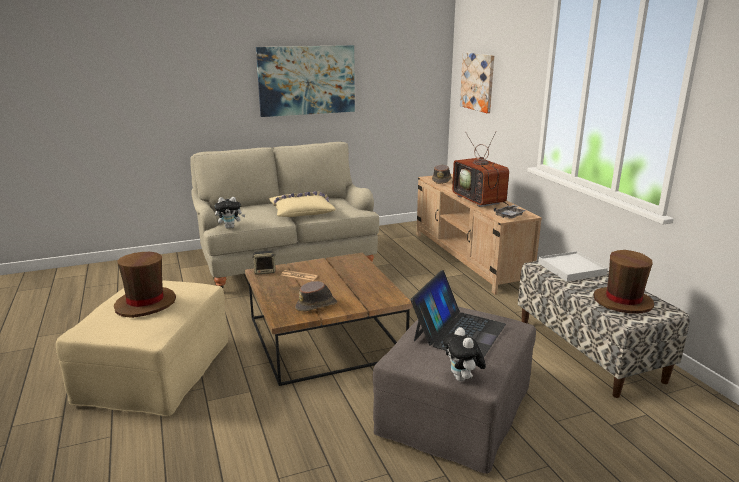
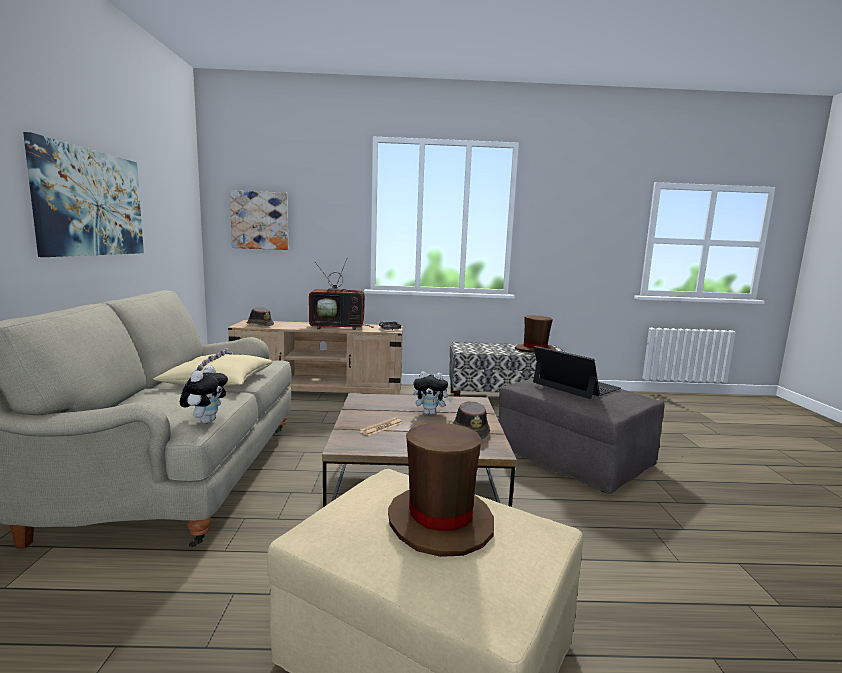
camera: 70 degrees left, 10 degrees down
(265, 271) = (346, 442): speaker -> none
(462, 379) = (641, 400): plush toy -> plush toy (430, 413)
(571, 269) = (476, 347): white tray -> none

